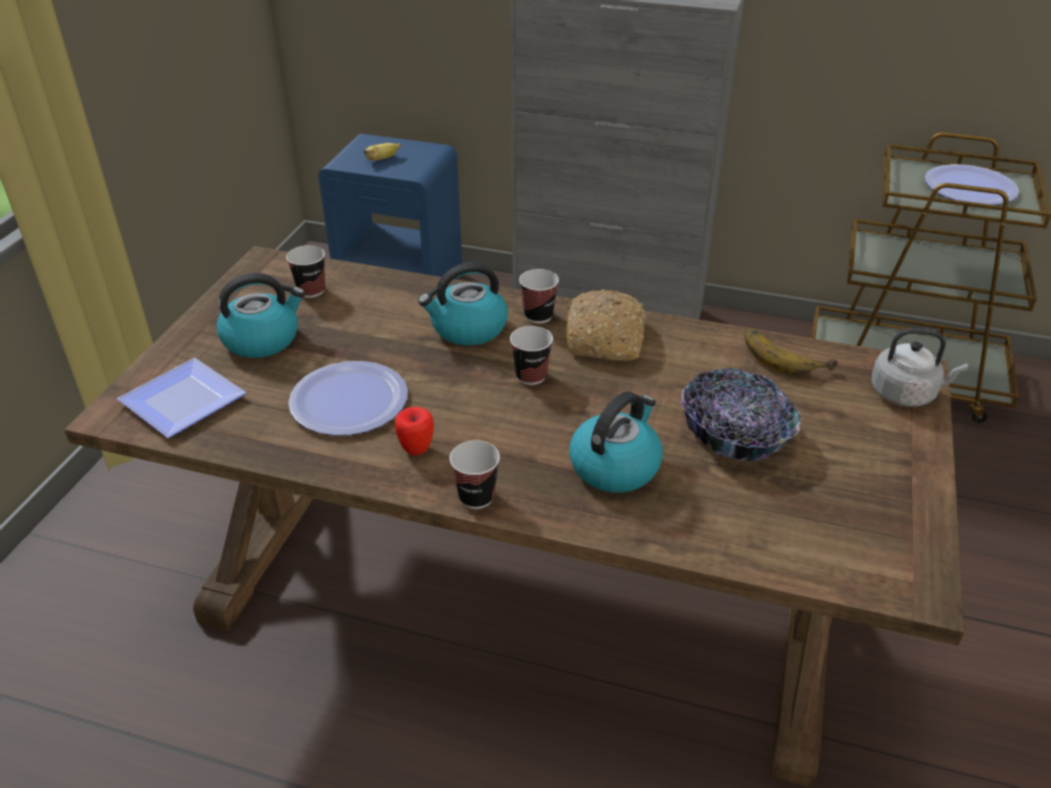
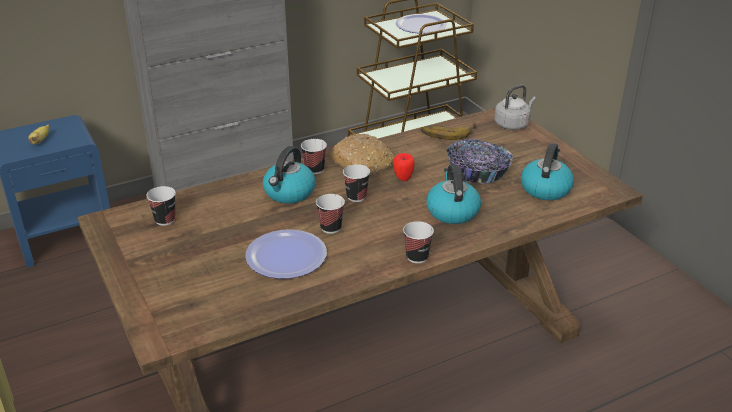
camera: 45 degrees left, 5 degrees down
(178, 401) = (189, 311): plate -> none
(262, 339) = (181, 257): kettle -> kettle (545, 188)
(416, 449) = (357, 255): apple -> apple (403, 178)
(443, 397) = (331, 228): none -> cup

